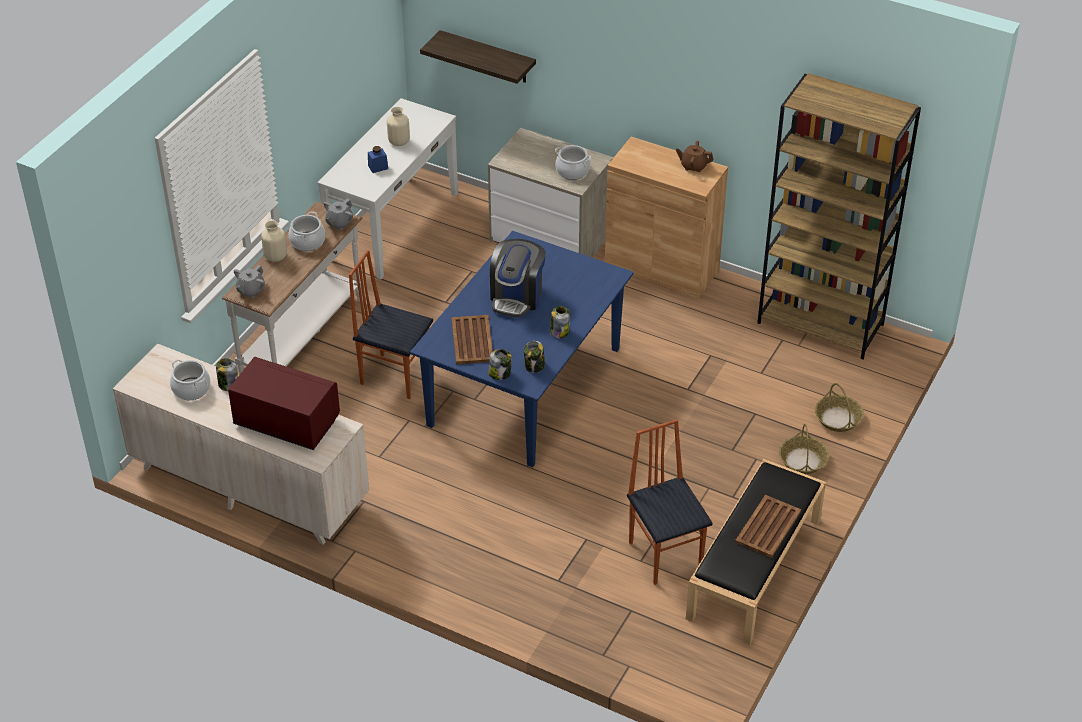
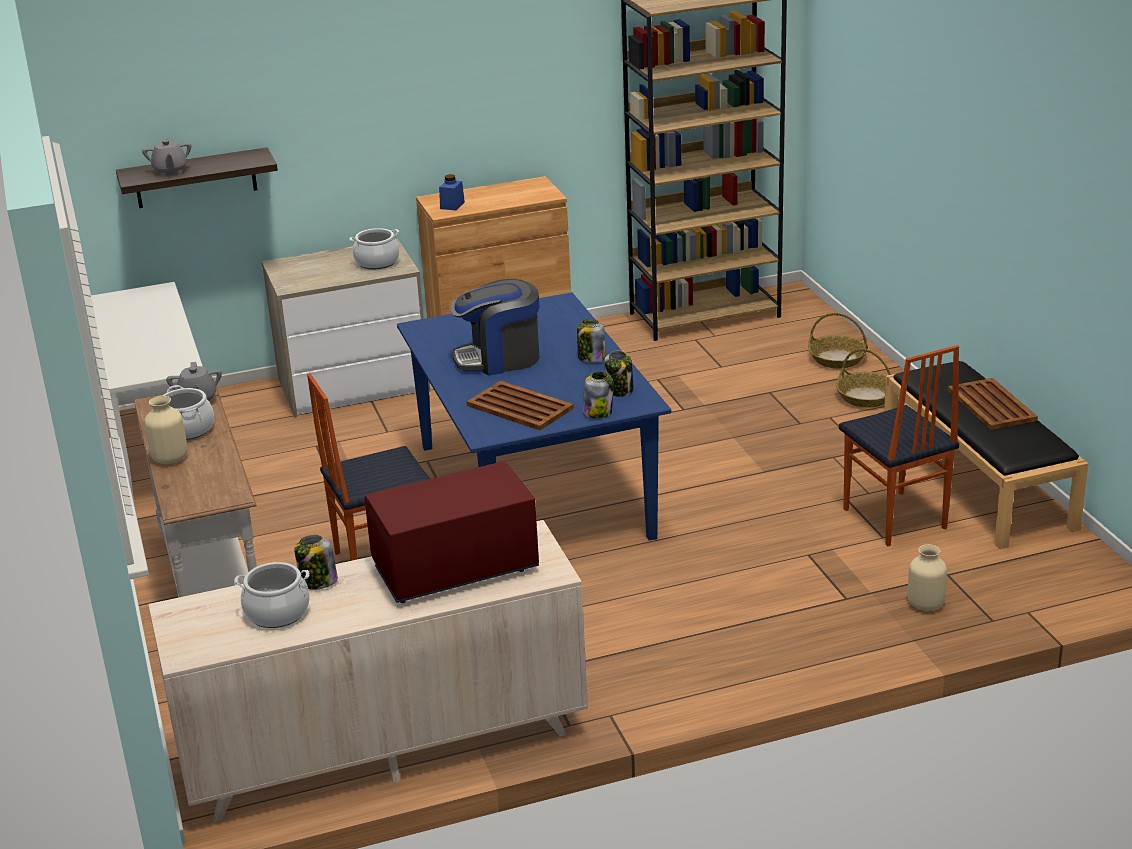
camera: 45 degrees left, 15 degrees down
(250, 291) = (192, 497): grey teapot -> grey teapot (170, 171)
(378, 167) = (157, 348): blue jar -> blue jar (452, 205)
(399, 141) = (144, 322): beige vase -> beige vase (925, 604)
(517, 296) = (499, 358): coffee machine -> coffee machine turned 105 degrees clockwise
(666, 554) = (893, 519): chair -> chair turned 135 degrees counterclockwise
(693, 166) = (515, 187): brown teapot -> none

